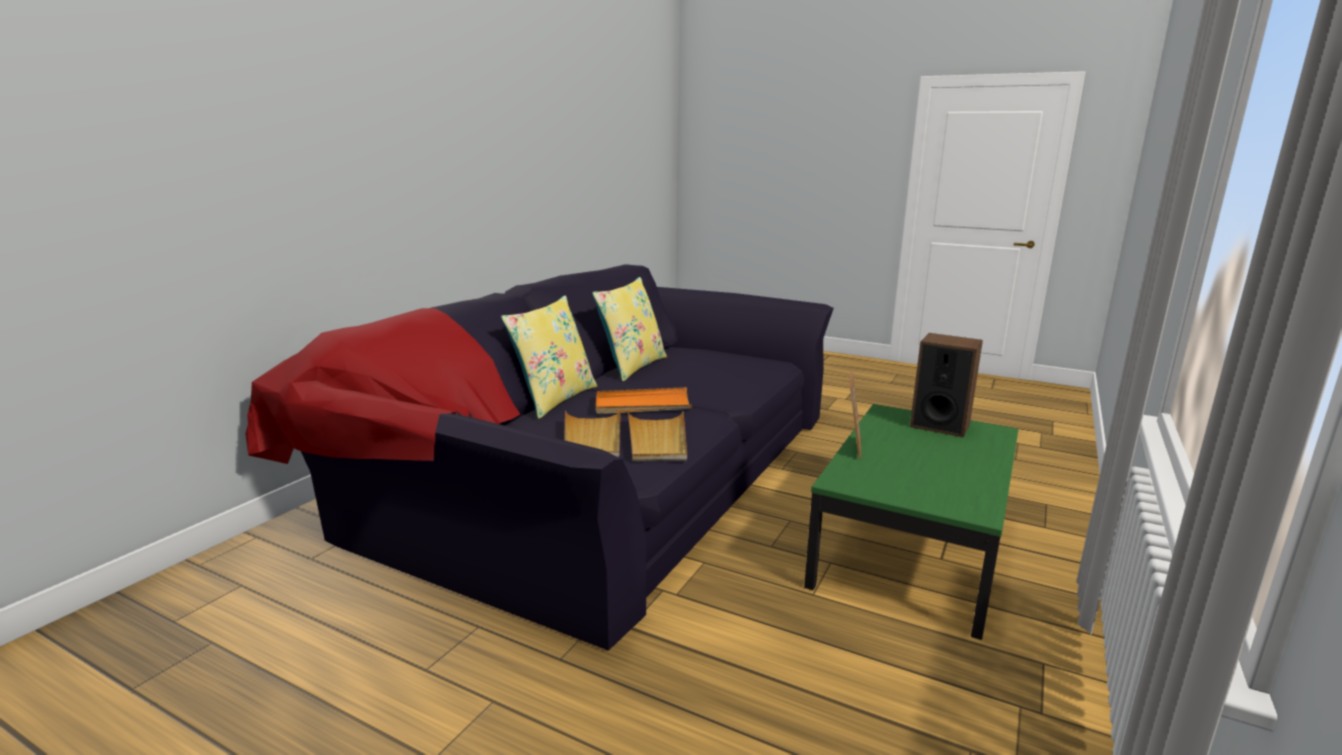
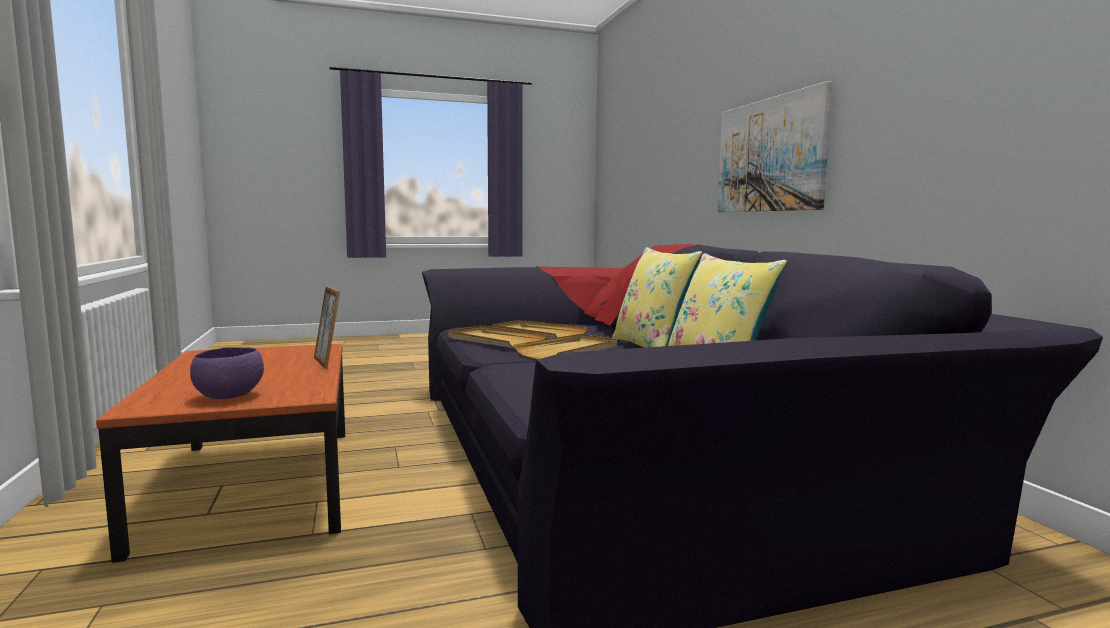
camera: 135 degrees right, 10 degrees down
(353, 196) = (770, 155): none -> picture
(642, 405) = (568, 351): orange tray -> beige tray
(911, 548) = (256, 484): green coffee table -> brown coffee table
(939, 425) = (228, 396): speaker -> purple bowl

